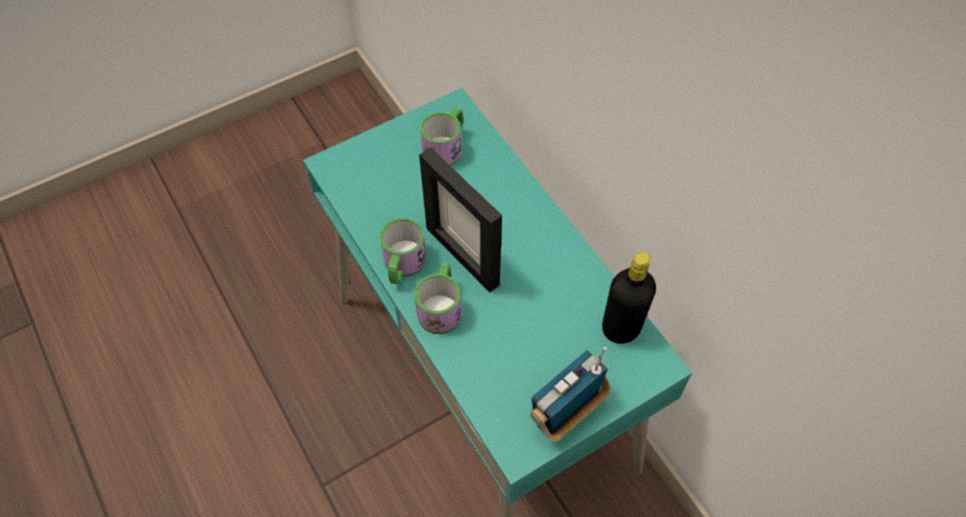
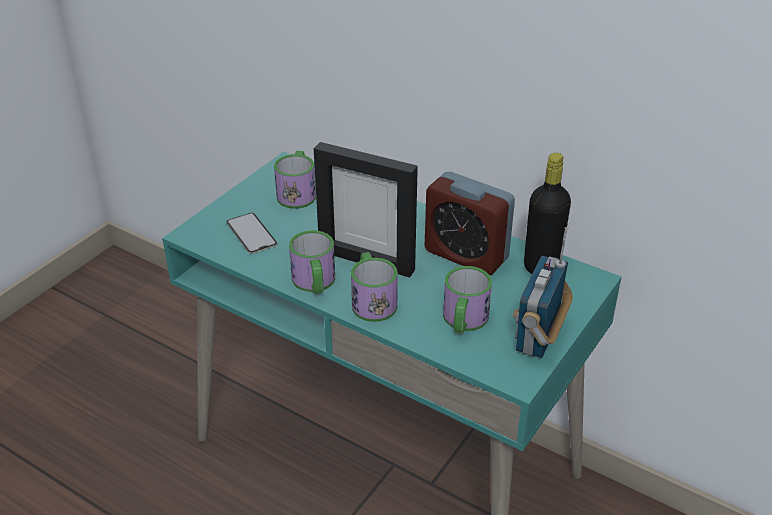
camera: 25 degrees left, 20 degrees down
(379, 183) = (251, 233): none -> phone
(508, 365) = (464, 321): none -> mug
(557, 285) = (466, 255): none -> alarm clock

